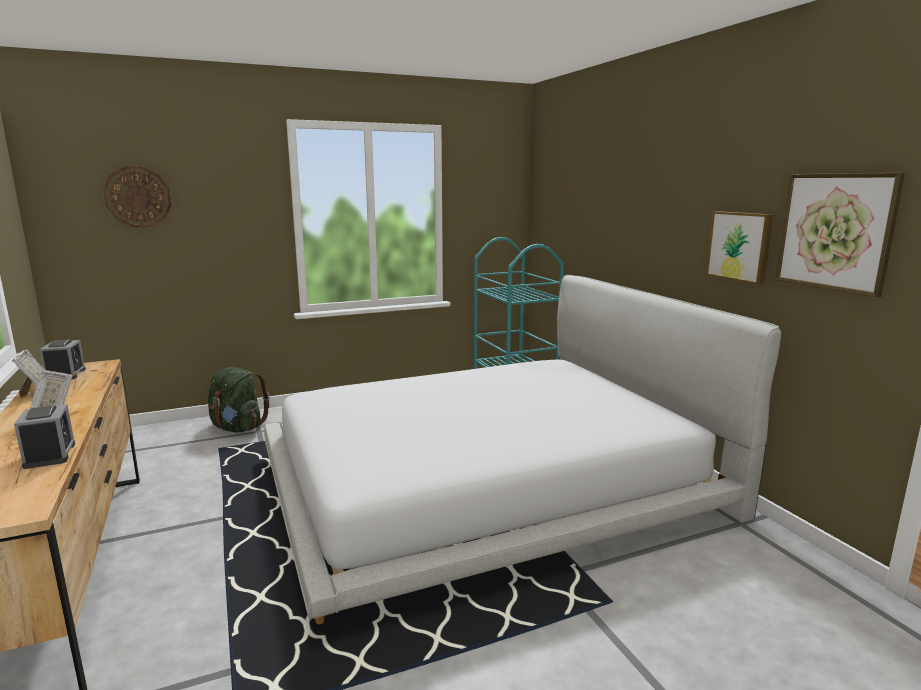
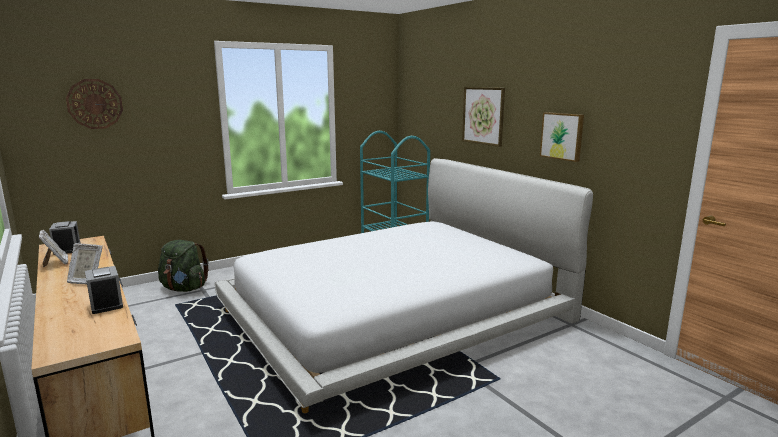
camera: 10 degrees left, 0 degrees up
(835, 231) = (624, 126): picture -> picture (483, 116)

